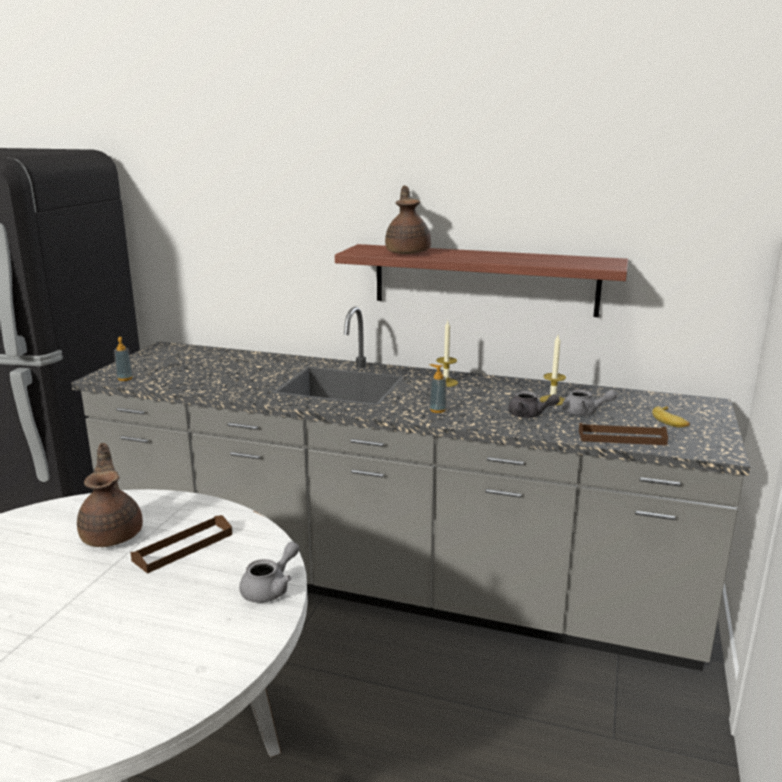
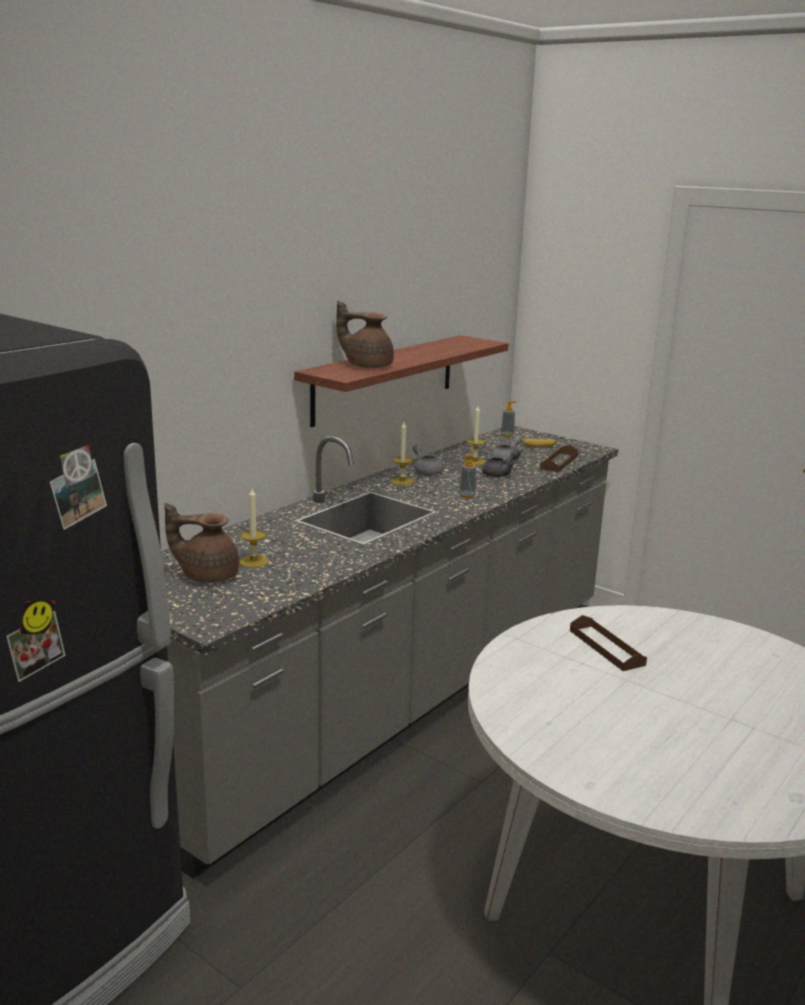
camera: 70 degrees left, 0 degrees up
(113, 534) = (569, 677): brown teapot -> brown teapot (207, 575)
(125, 378) = (231, 611): soap dispenser -> soap dispenser (507, 435)
(214, 369) = (254, 561): none -> candle
(271, 588) = (680, 621): grey teapot -> grey teapot (426, 470)

